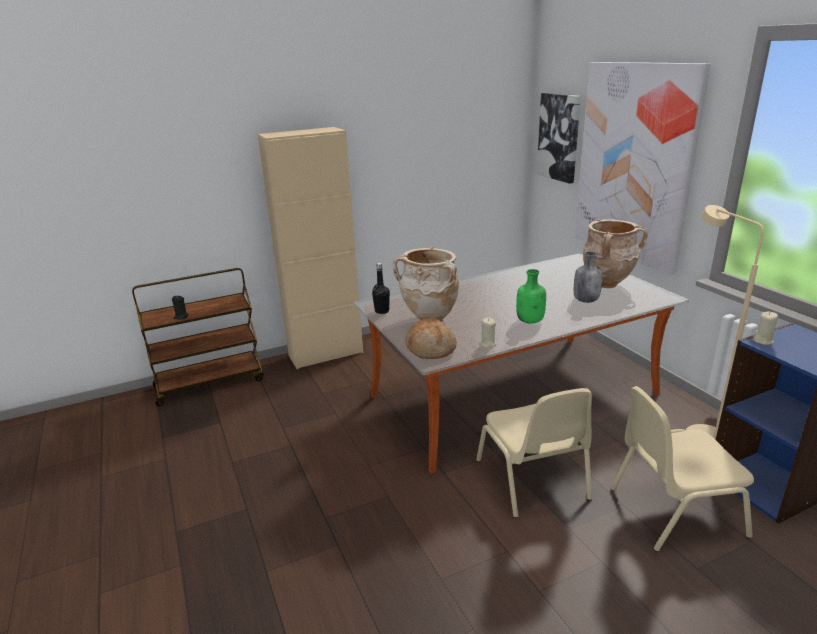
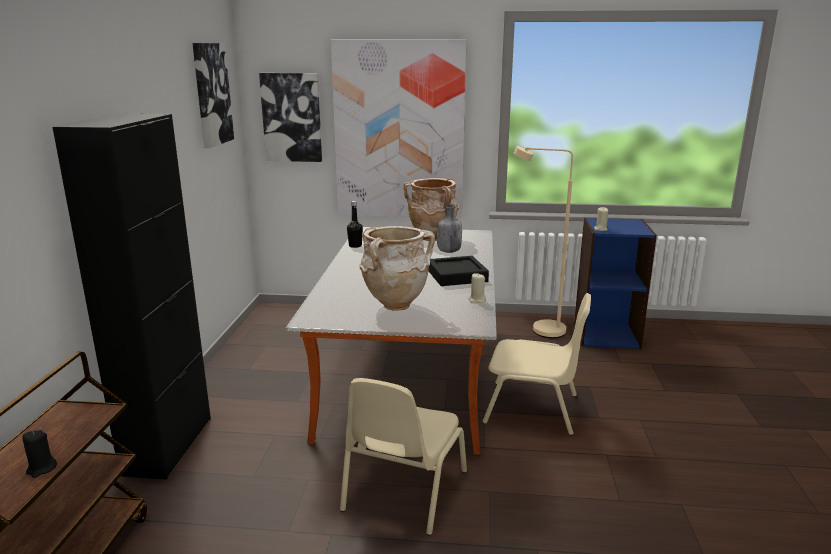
camera: 60 degrees left, 5 degrees down
(326, 354) = (168, 445): beige cabinet -> black cabinet
(382, 311) = (338, 320): black bottle -> black bottle (355, 246)
(430, 348) = (455, 321): bread -> none
(475, 112) = (211, 94): none -> picture
(530, 321) = (457, 276): green bottle -> black tray
(673, 511) = (608, 373): beige chair -> beige chair (403, 491)

